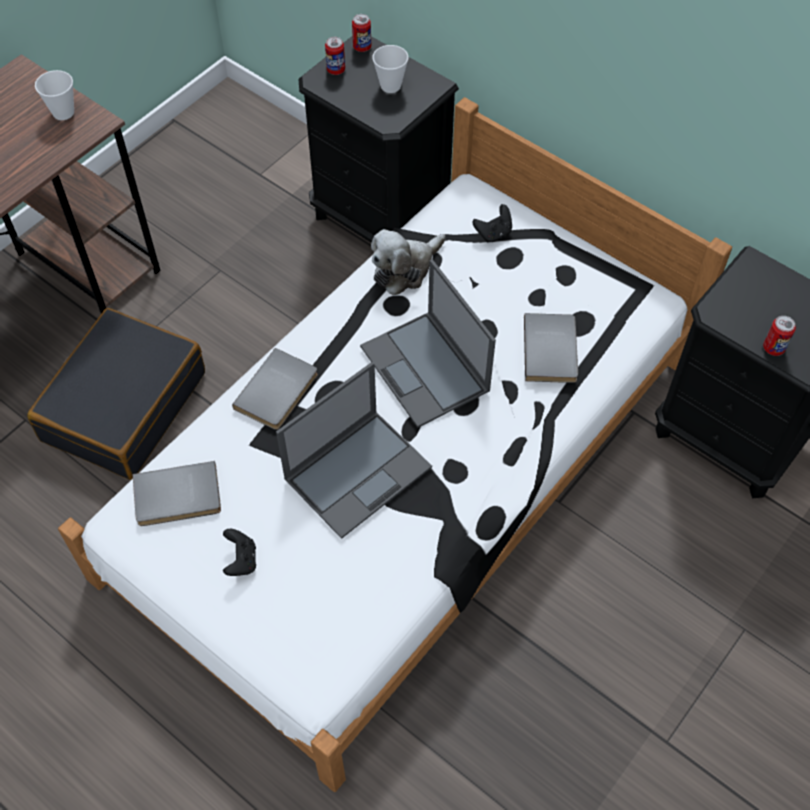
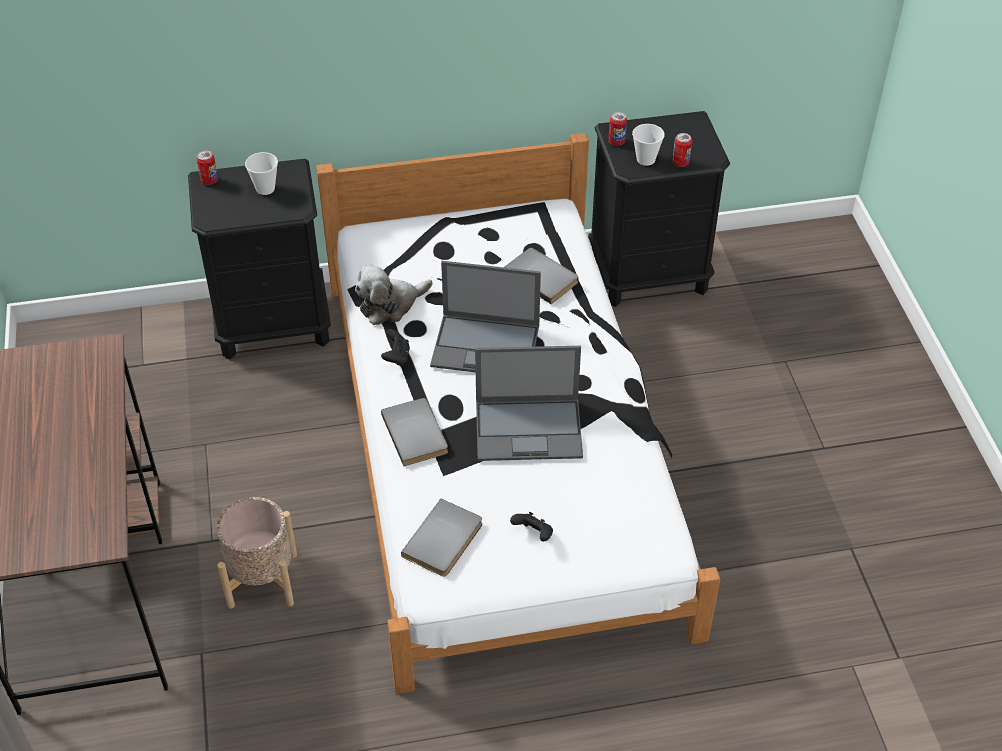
camera: 50 degrees left, 10 degrees down
(63, 112) = (67, 362): cup -> cup (645, 159)
(123, 406) = (263, 579): black suitcase -> beige planter
(336, 70) = (213, 205): can -> can (616, 141)
(359, 471) = (530, 429): laptop -> laptop turned 90 degrees clockwise
(405, 269) = (390, 305): plush toy -> plush toy turned 60 degrees clockwise
(493, 233) = (414, 244): black game controller -> black game controller (396, 357)

